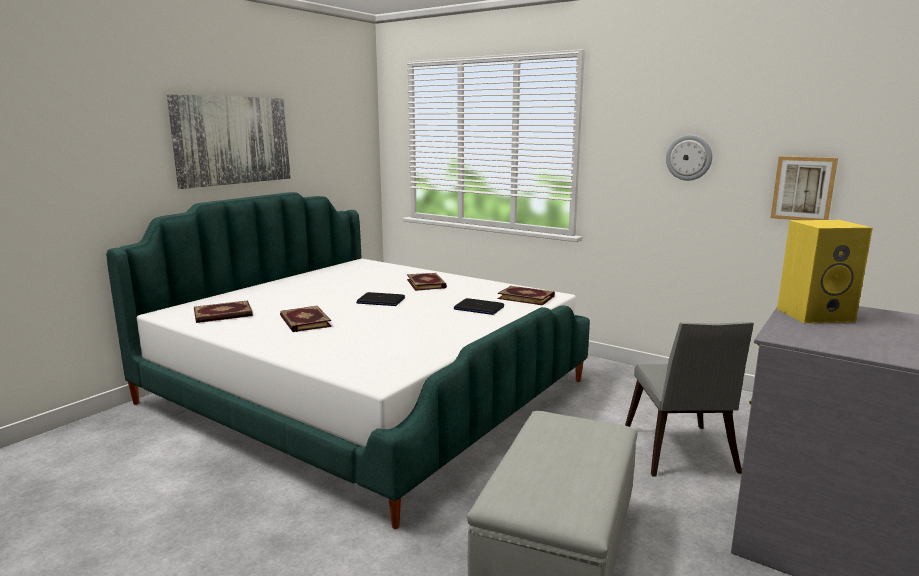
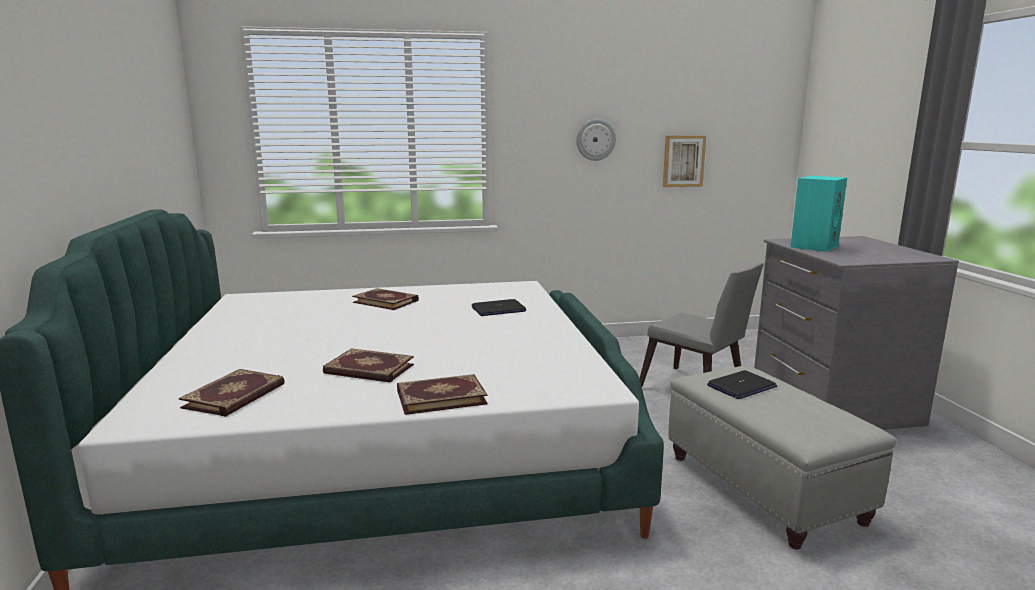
camera: 45 degrees left, 0 degrees up
(233, 140) = (87, 131): picture -> none
(380, 301) = (388, 328): laptop -> laptop (741, 386)
(526, 297) = (509, 291): book -> book (441, 397)
(815, 315) = (813, 246): yellow speaker -> turquoise speaker

